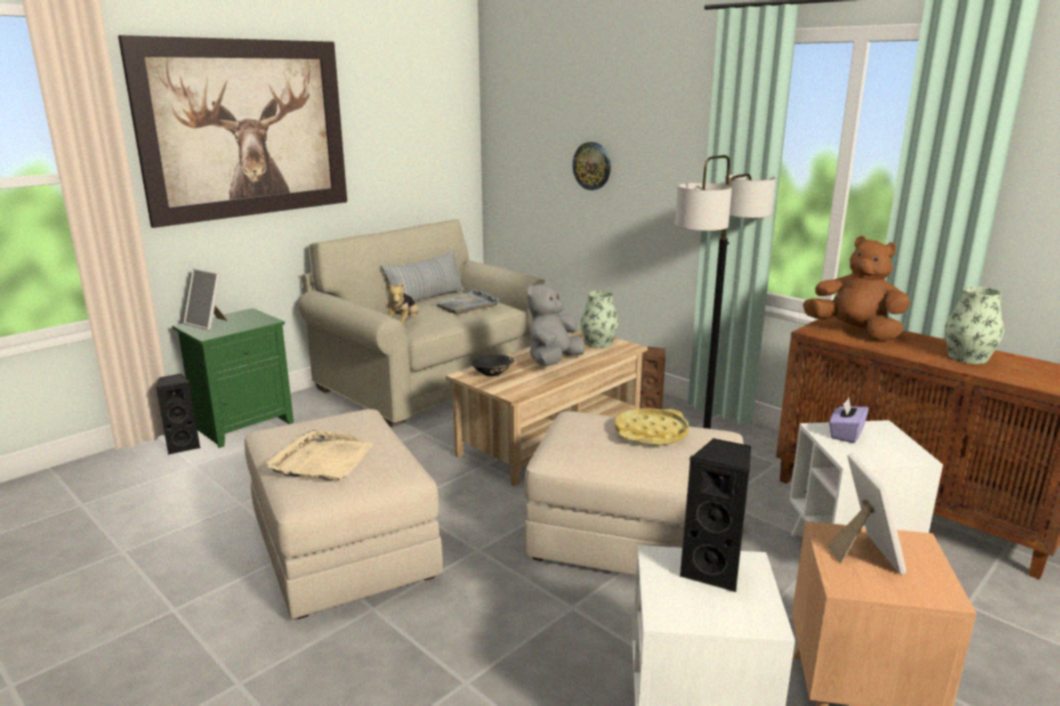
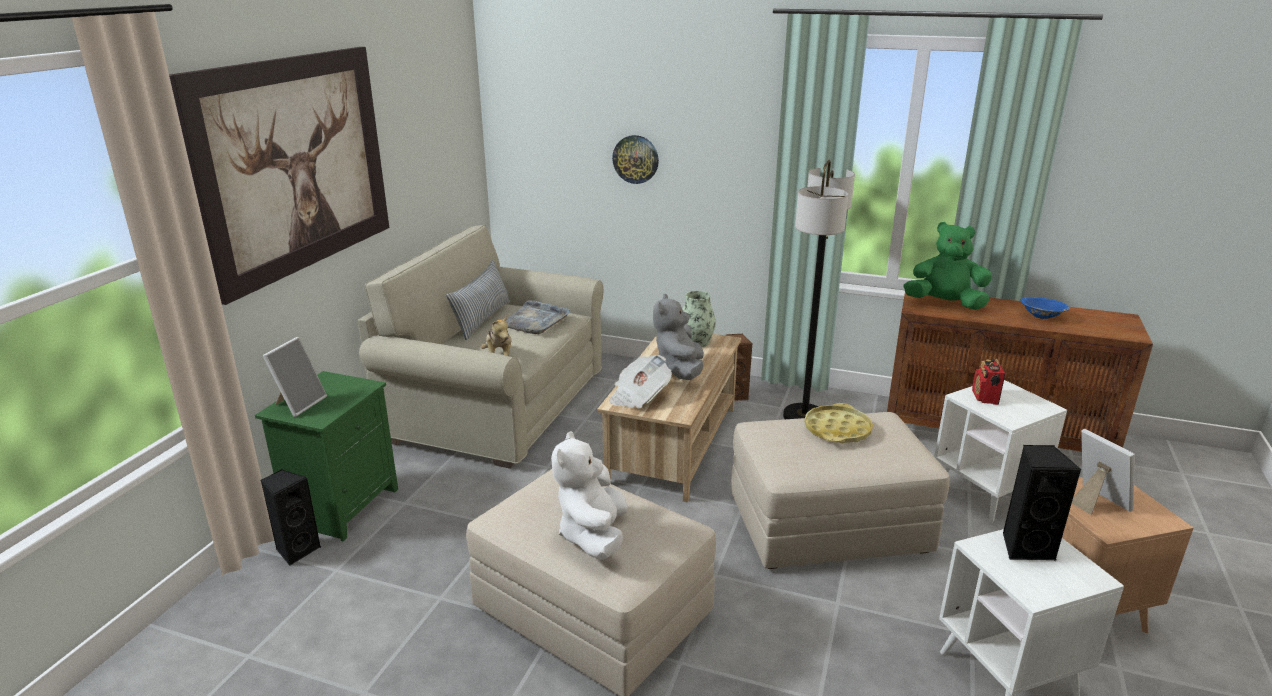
camera: 25 degrees left, 5 degrees up
(208, 324) = (299, 404): picture frame -> picture frame turned 75 degrees counterclockwise
(322, 460) = (593, 535): beige tray -> white plush toy
(492, 373) = (639, 397): black bowl -> newspaper
(845, 434) = (985, 398): purple tissue box -> radio
(854, 332) = (944, 304): brown plush toy -> green plush toy
(967, 357) = (1041, 316): vase -> blue bowl

